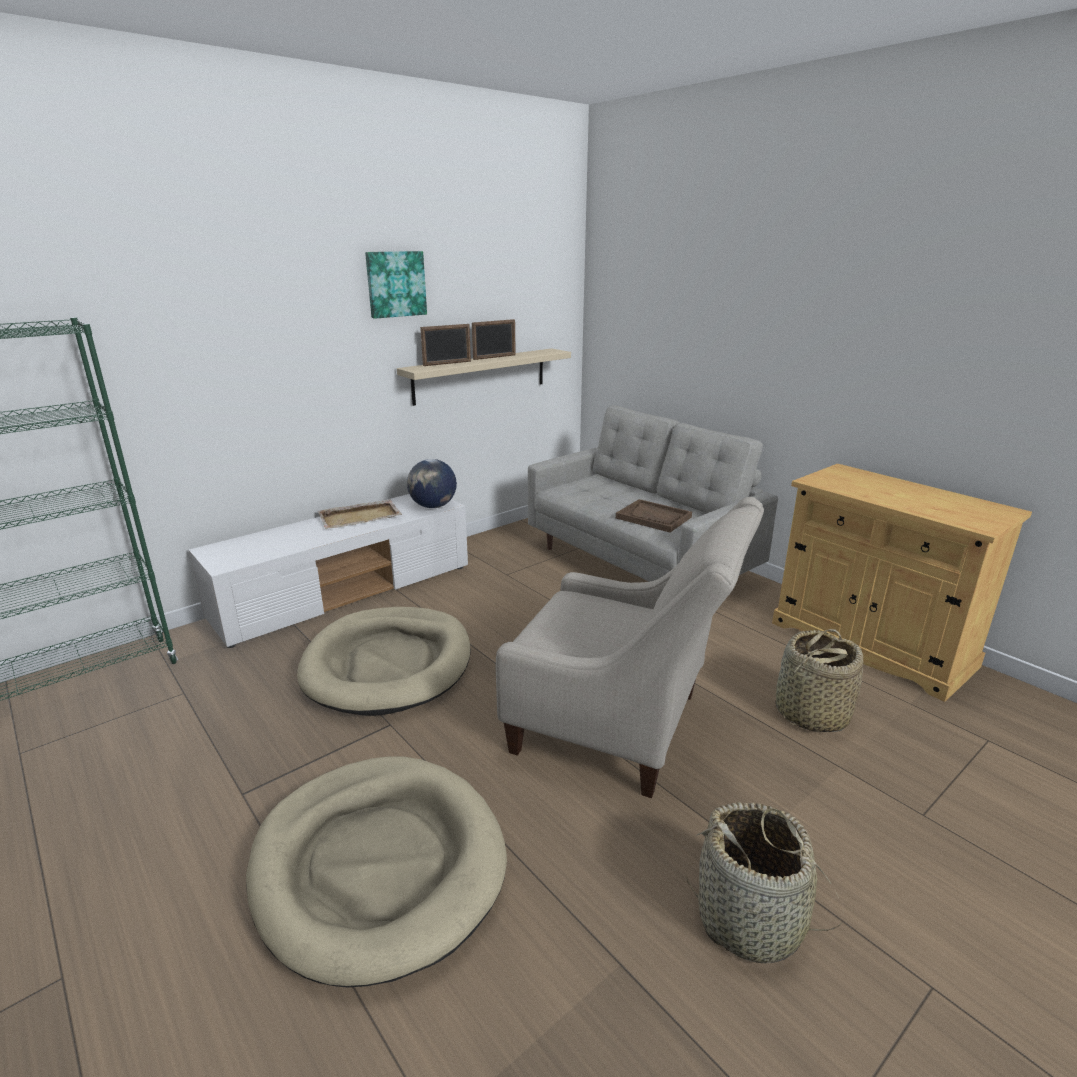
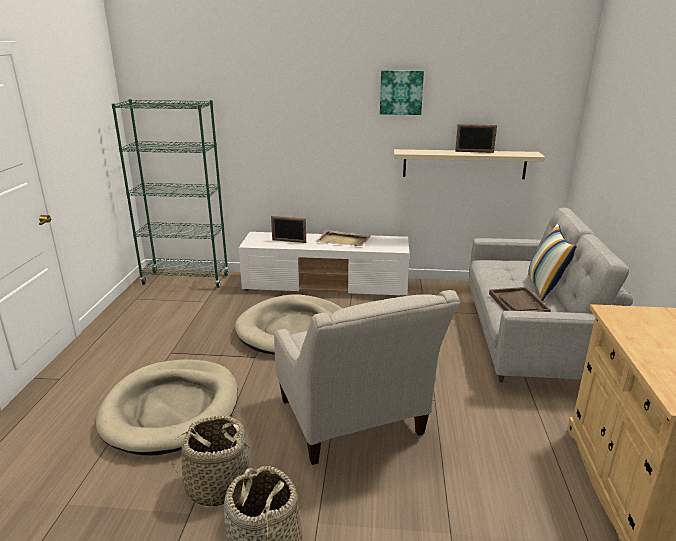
camera: 45 degrees right, 0 degrees up
(433, 506) = (390, 247): globe -> none
(447, 363) = (430, 151): picture frame -> picture frame (289, 241)
(646, 495) = (545, 287): none -> pillow
(810, 713) = (488, 494): basket -> basket (217, 485)

